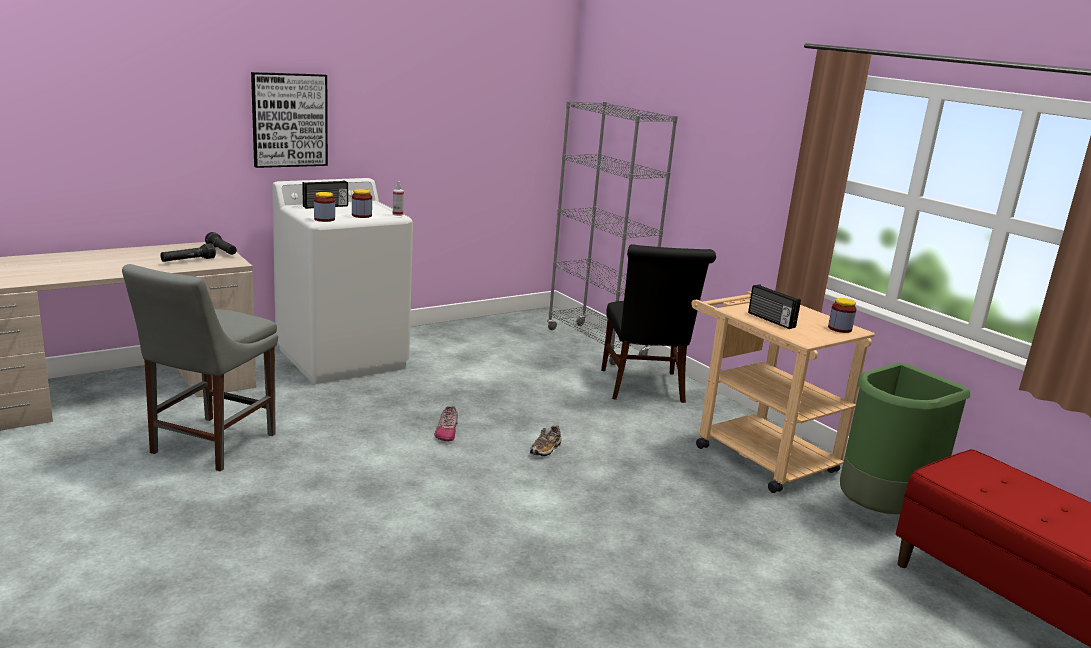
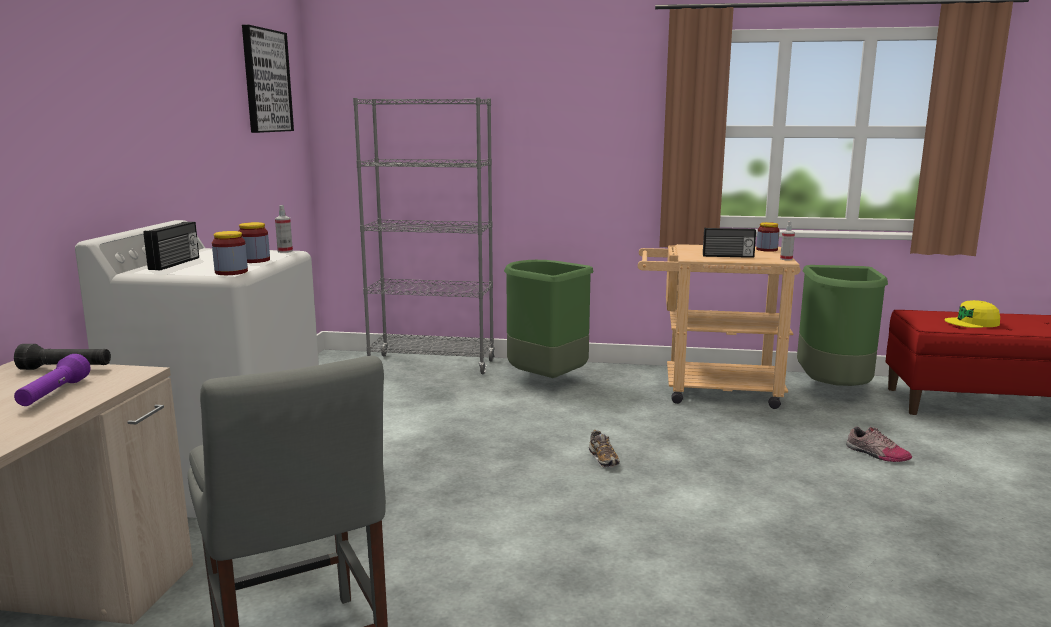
camera: 45 degrees left, 5 degrees down
(188, 261) = (53, 394): black flashlight -> purple flashlight
(289, 120) = (71, 141): picture -> picture (266, 81)
(446, 431) = (501, 490): shoe -> shoe (876, 454)
(644, 388) = (545, 380): black chair -> green trash can
(811, 340) = (786, 259): none -> spray bottle
(1012, 494) = (972, 322): none -> yellow cap

